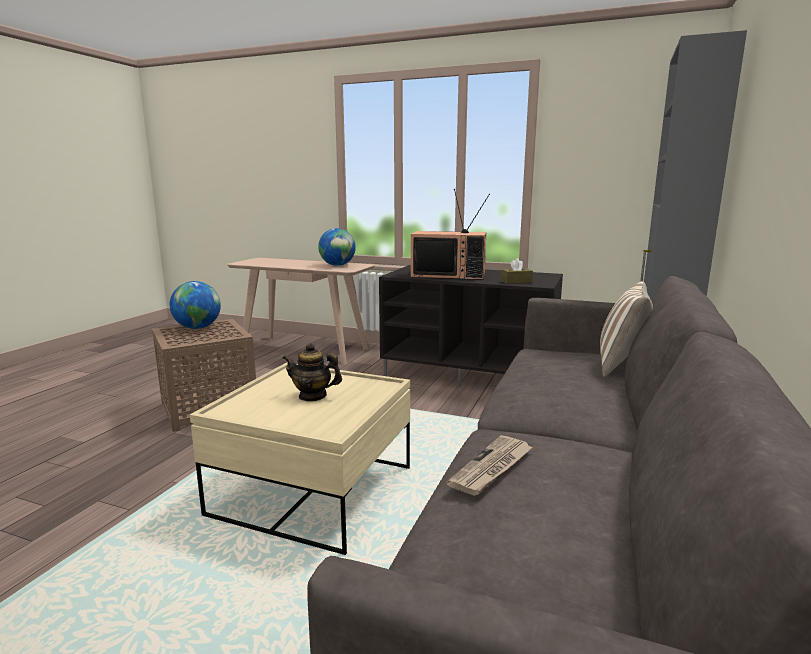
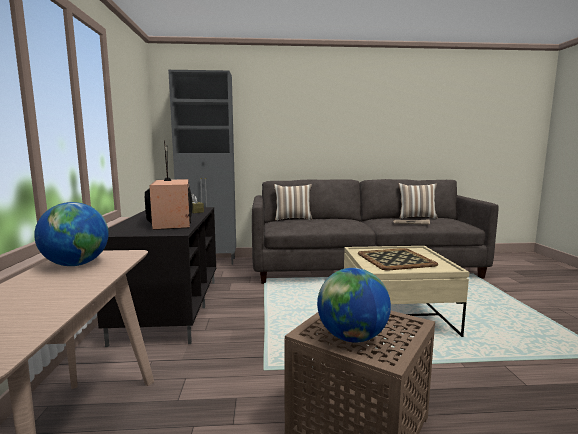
camera: 115 degrees left, 5 degrees down
(313, 396) = (396, 259): teapot -> tray
(610, 535) = (416, 217): none -> pillow

